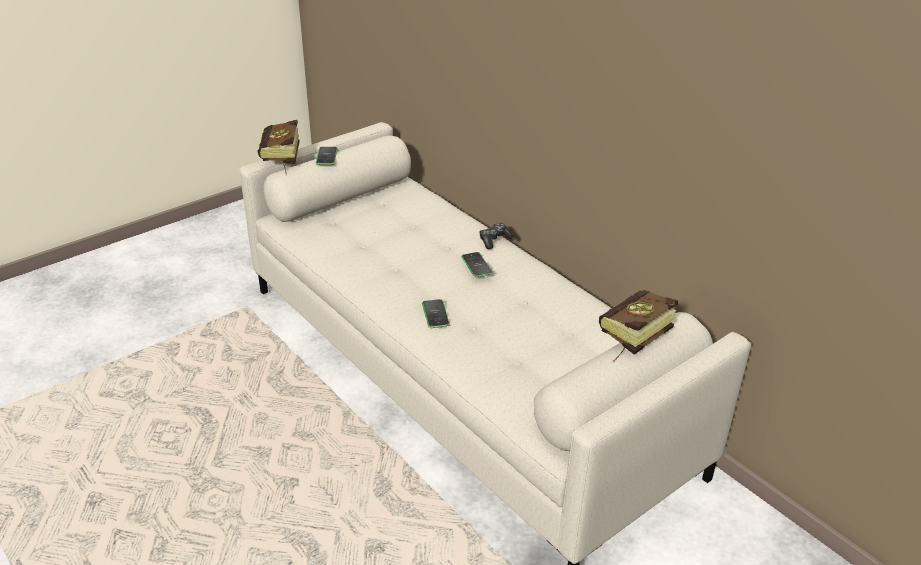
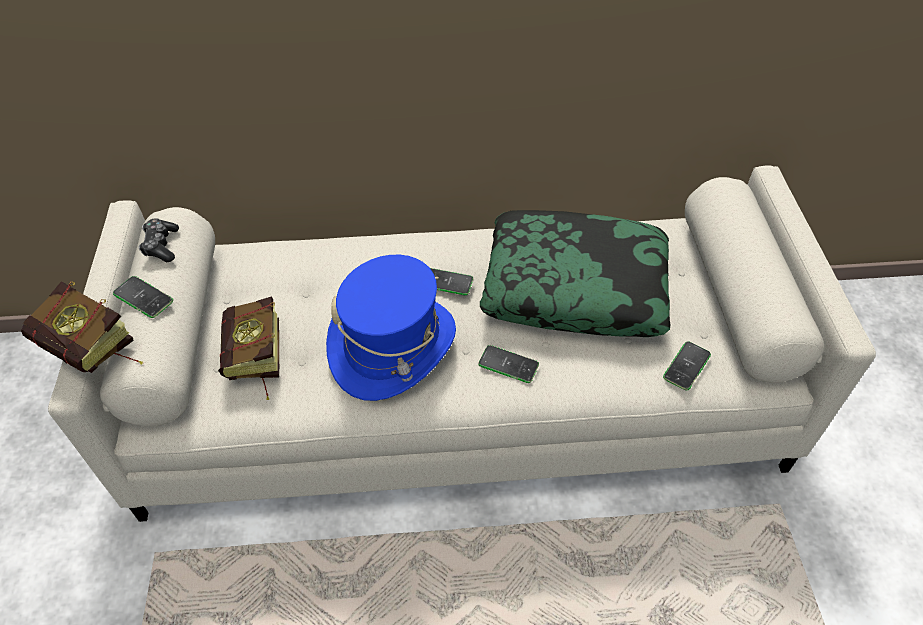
camera: 55 degrees left, 15 degrees up
(403, 266) = (393, 346): none -> blue hat
(494, 240) = (412, 243): game controller -> game controller (161, 245)
(517, 392) = (686, 366): none -> phone
(537, 319) = (575, 286): none -> pillow
(630, 339) = (738, 236): book -> book (255, 363)

